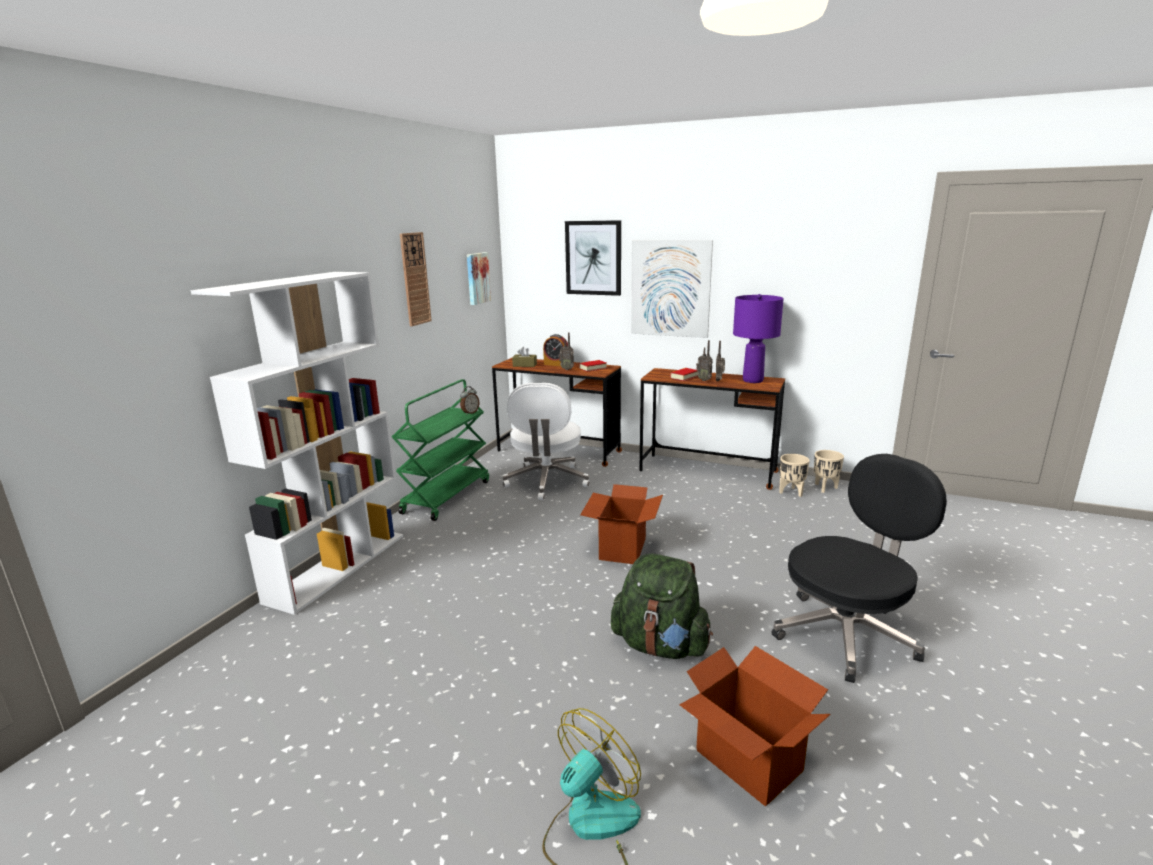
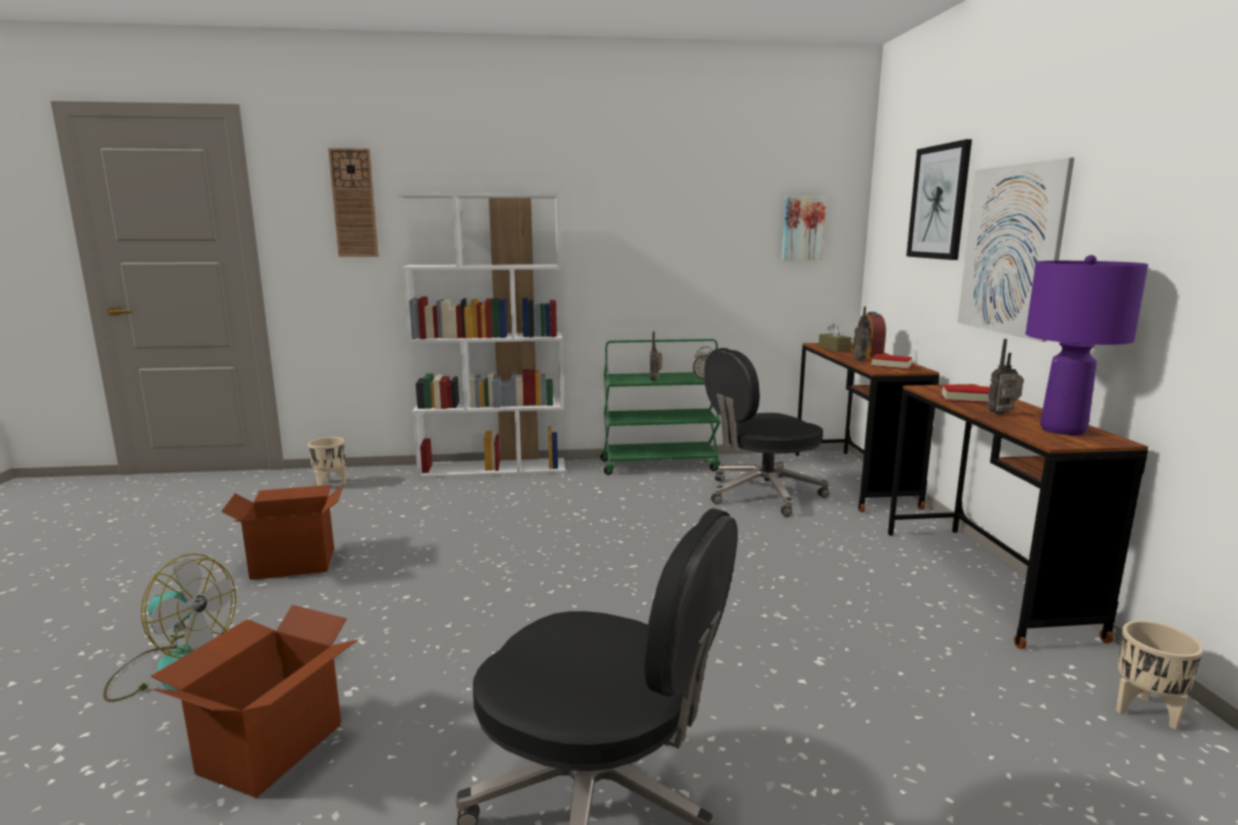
camera: 60 degrees right, 5 degrees down
(415, 279) = (680, 216): wall clock -> wall clock (354, 203)
(546, 482) = (762, 494): white office chair -> black office chair
(621, 549) = (658, 572): cardboard box -> cardboard box (293, 563)
(660, 645) = (467, 643): green backpack -> none
(704, 380) = (982, 408): radio -> radio (656, 380)
(791, 492) = (1048, 673): beige planter -> beige planter (330, 484)

